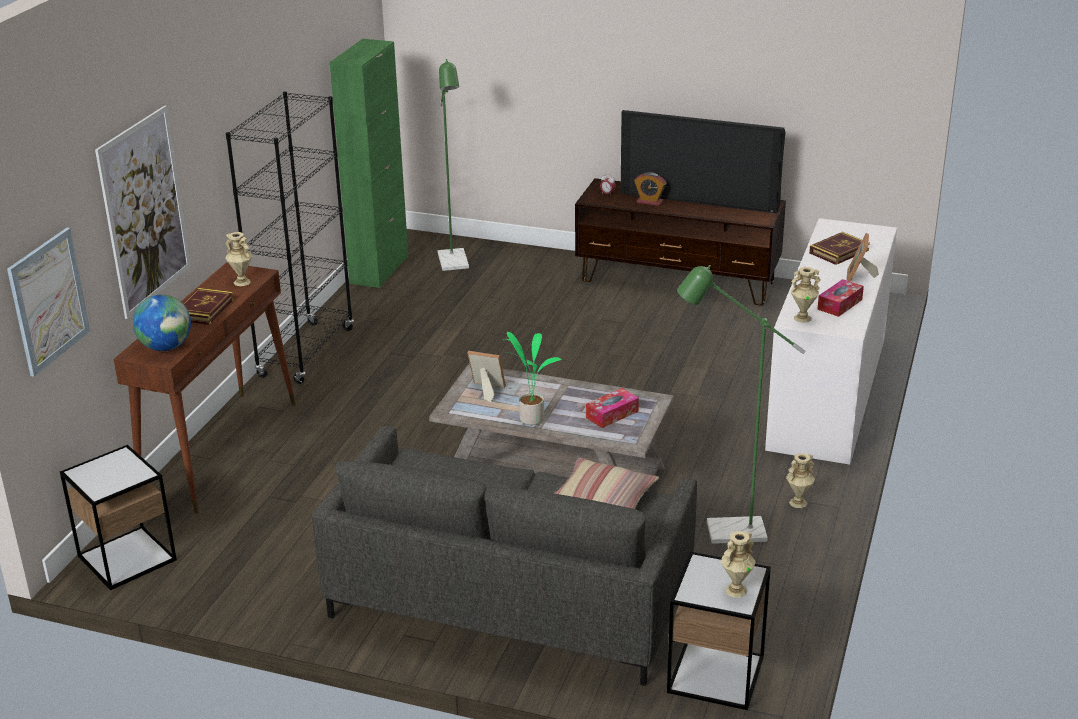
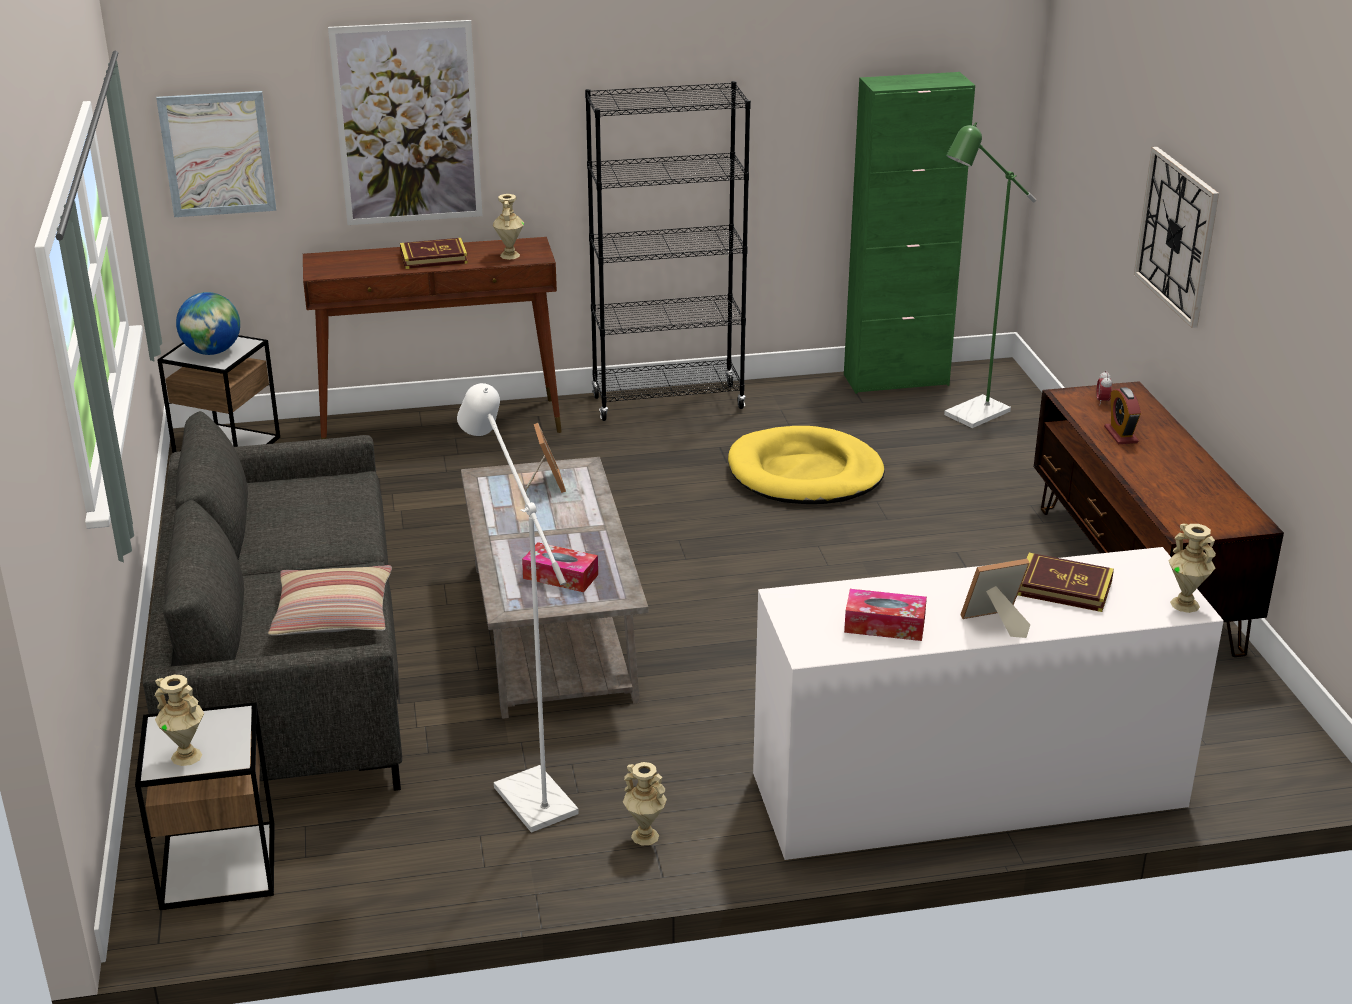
camera: 60 degrees right, 0 degrees up
(166, 347) = (342, 266): globe -> globe (212, 352)
(460, 335) = (805, 473): none -> yellow dog bed
(530, 418) = (506, 528): potted plant -> none
(609, 78) = (1177, 235): none -> wall clock
(700, 199) = (1184, 467): television -> none
(725, 532) = (527, 791): green floor lamp -> white floor lamp
(802, 318) = (808, 604): beige vase -> beige vase (1185, 604)

